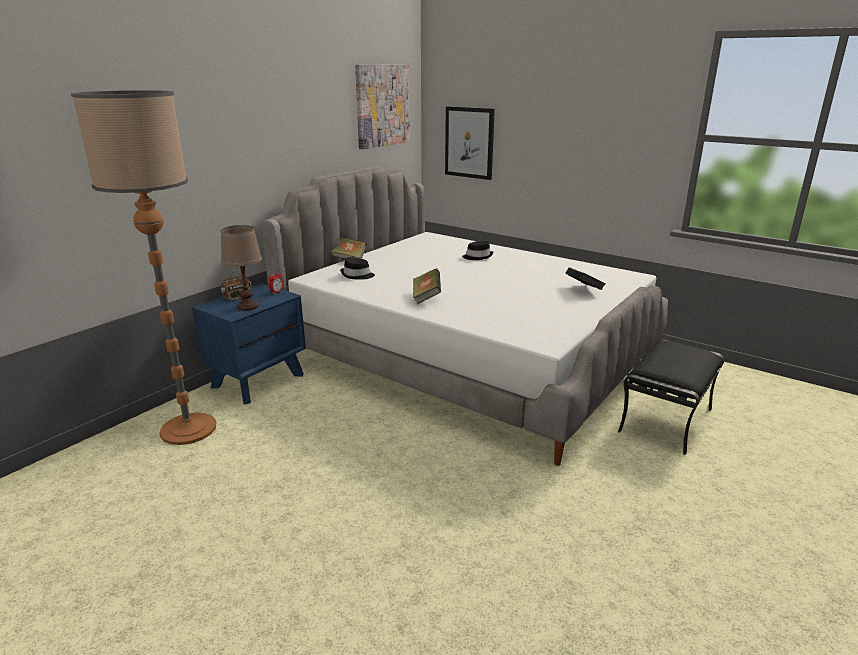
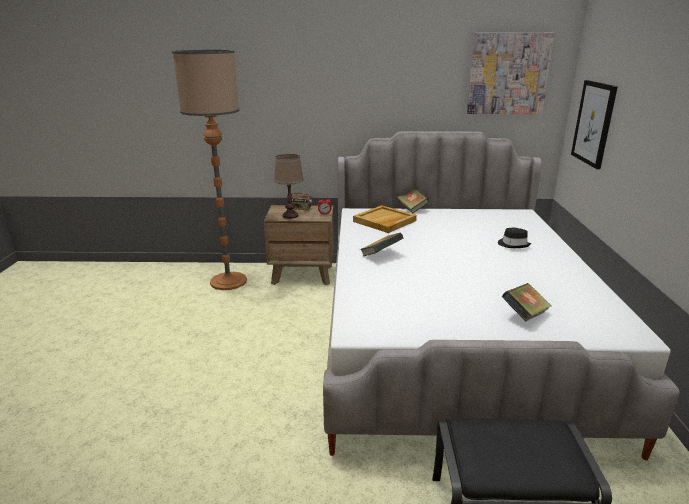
camera: 55 degrees right, 0 degrees up
(258, 380) = (302, 274): blue nightstand -> brown nightstand
(357, 275) = (384, 221): black hat -> beige tray

